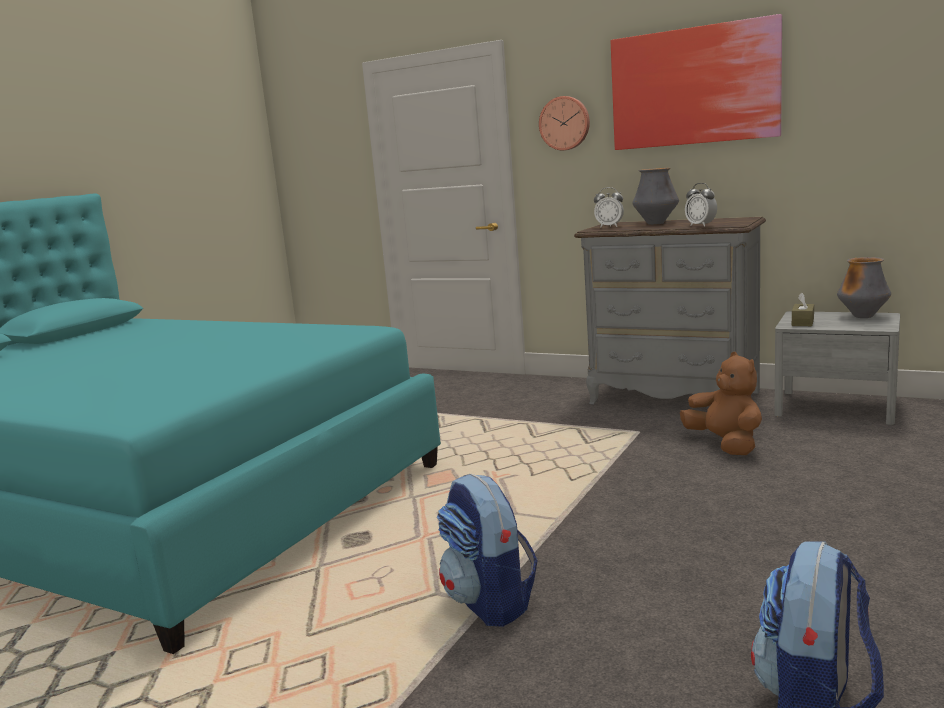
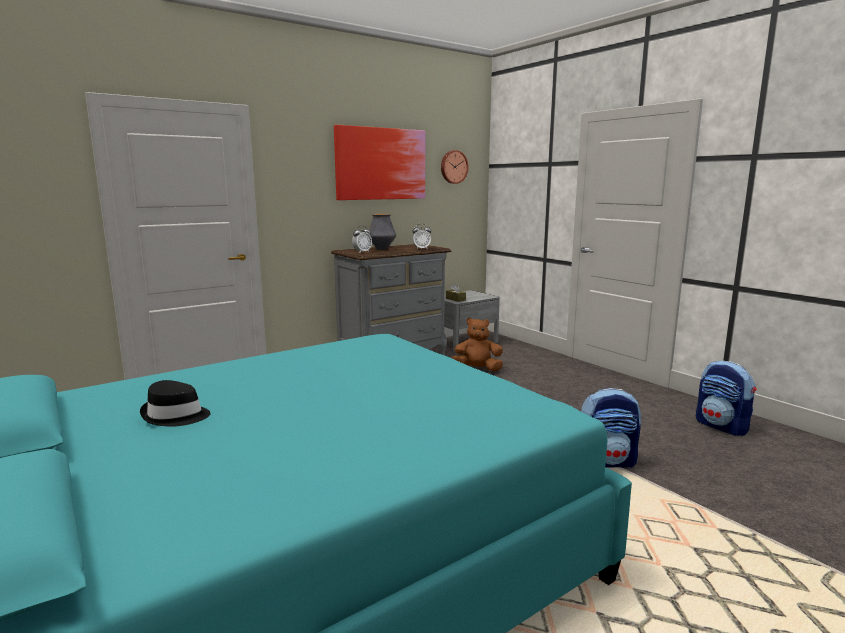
camera: 65 degrees left, 0 degrees up
(109, 343) = (175, 416): none -> black hat
(565, 123) = (300, 178): wall clock -> wall clock (453, 167)
(863, 316) = (466, 293): vase -> none

